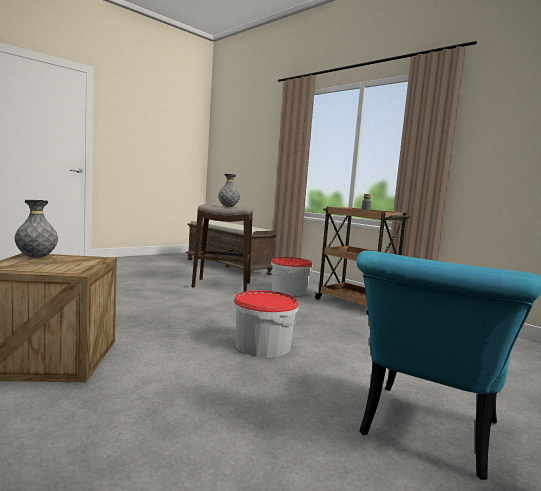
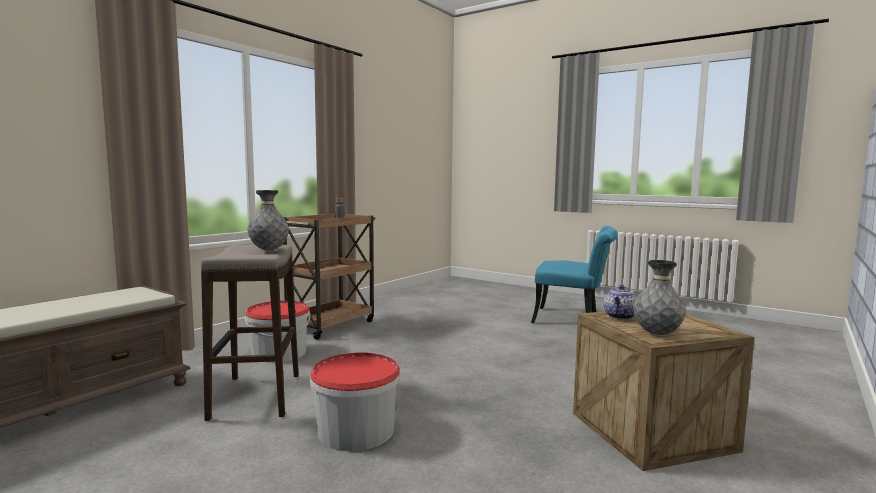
camera: 100 degrees left, 0 degrees up
(88, 261) = (620, 316): none -> teapot
(263, 346) = (500, 353): bucket -> bucket (356, 431)

